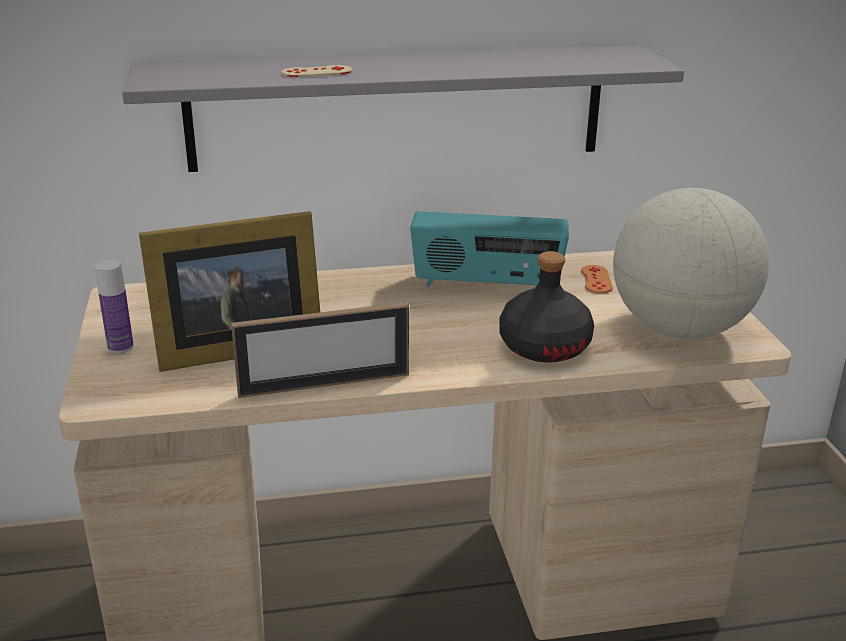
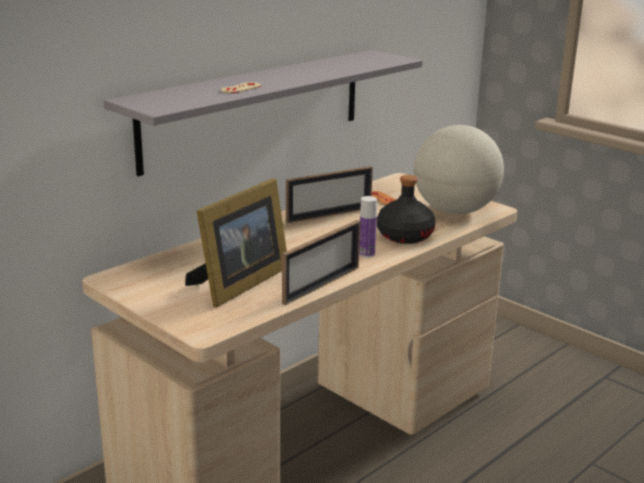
camera: 35 degrees left, 5 degrees down
(120, 347) = (166, 303): bottle -> bottle (366, 254)
(487, 284) = (329, 215): radio -> picture frame

